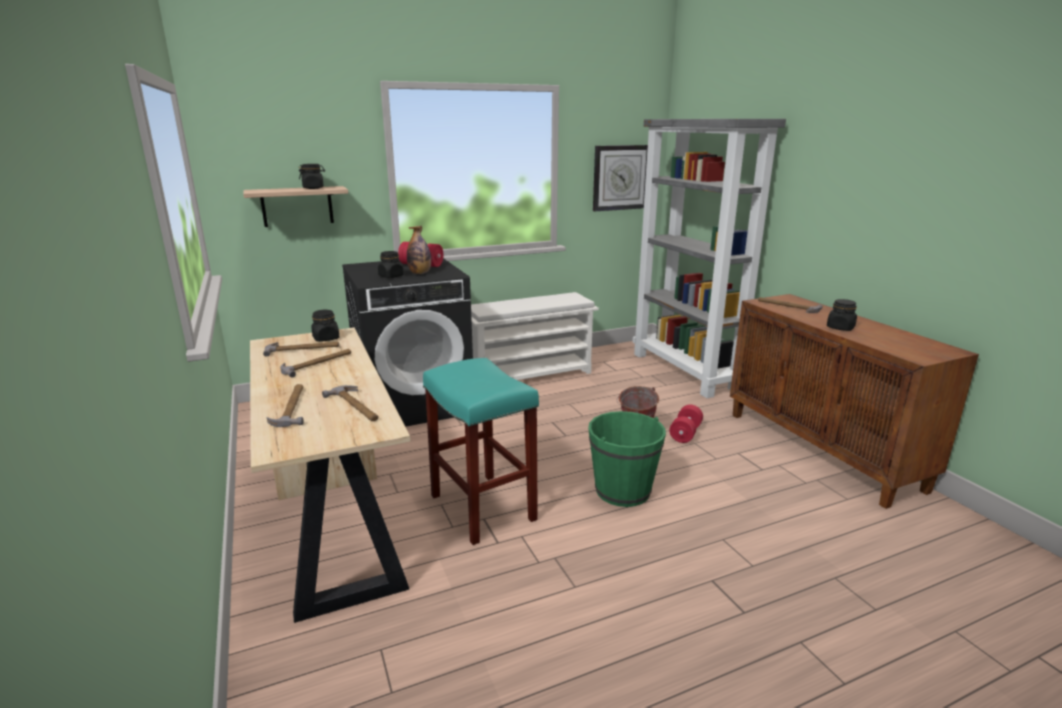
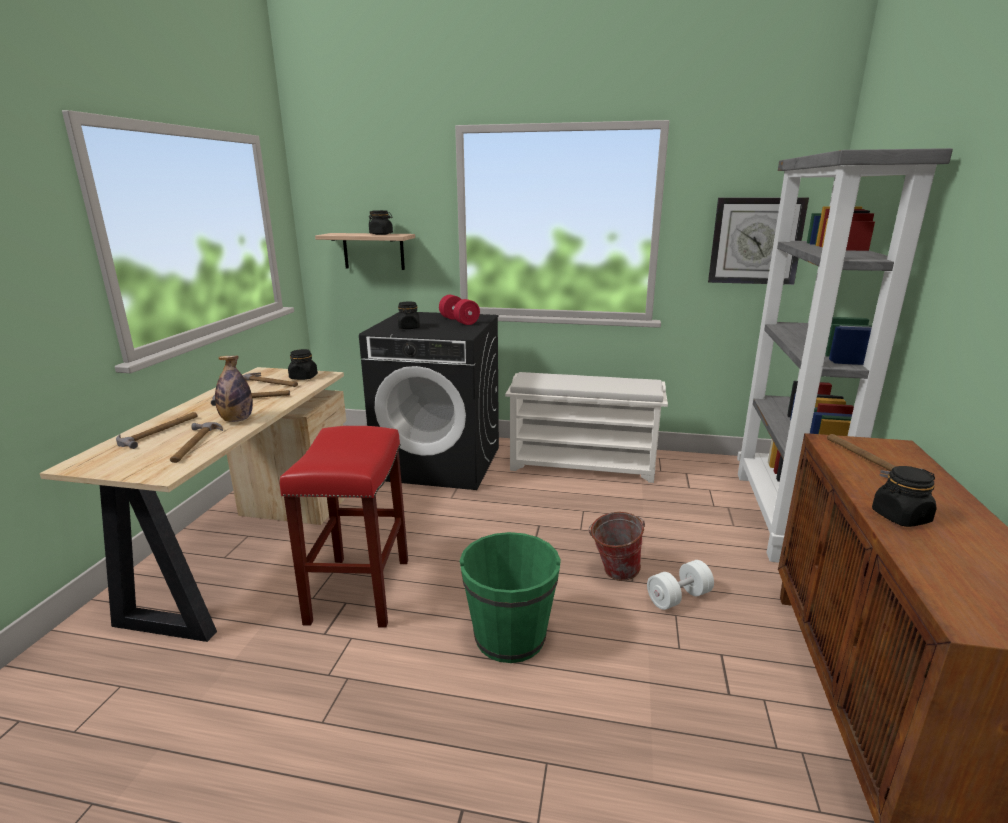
camera: 35 degrees right, 0 degrees up
(420, 273) = (438, 329): bottle -> bottle (237, 420)
(484, 508) = (360, 591): turquoise stool -> red stool
(685, 433) = (678, 597): red dumbbell -> white dumbbell

